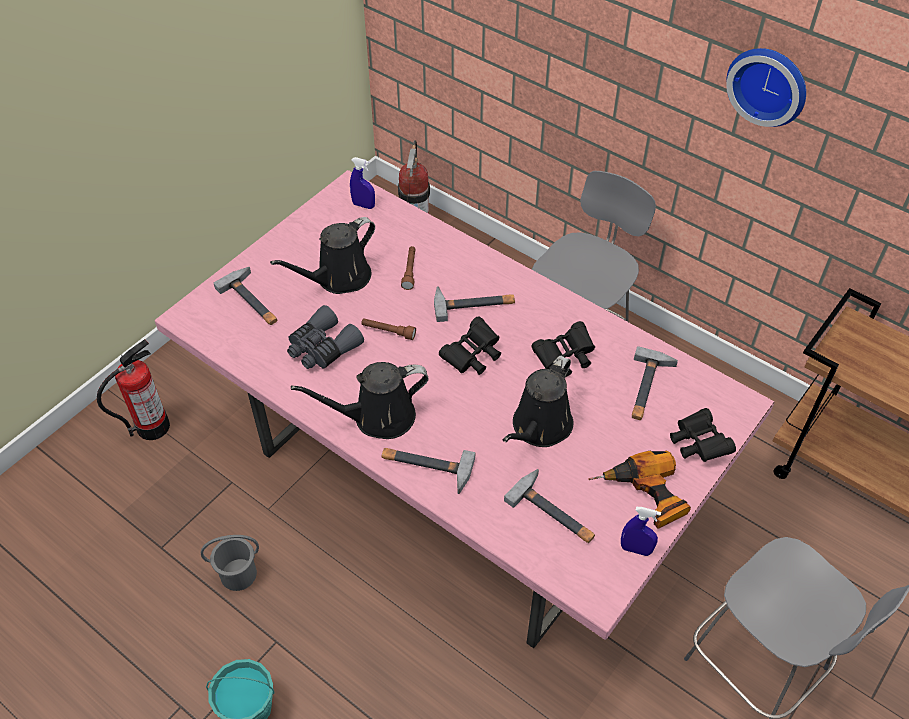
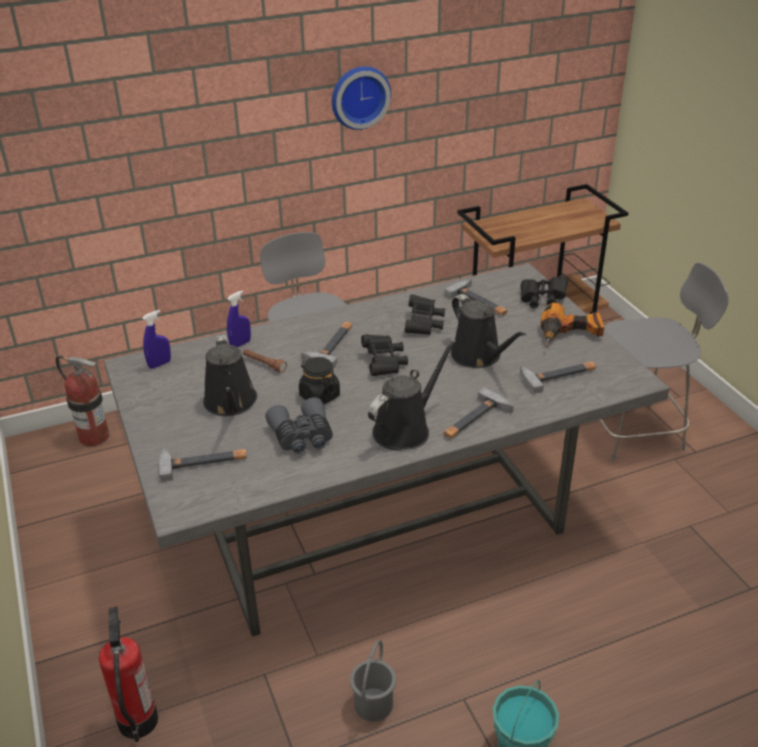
camera: 60 degrees left, 15 degrees down
(378, 417) = (405, 429): black watering can -> black watering can turned 150 degrees counterclockwise
(388, 332) = (319, 396): brown flashlight -> black jar
(455, 478) = (382, 516): pink dining table -> grey dining table
(636, 549) = (611, 353): blue spray bottle -> blue spray bottle (240, 344)

